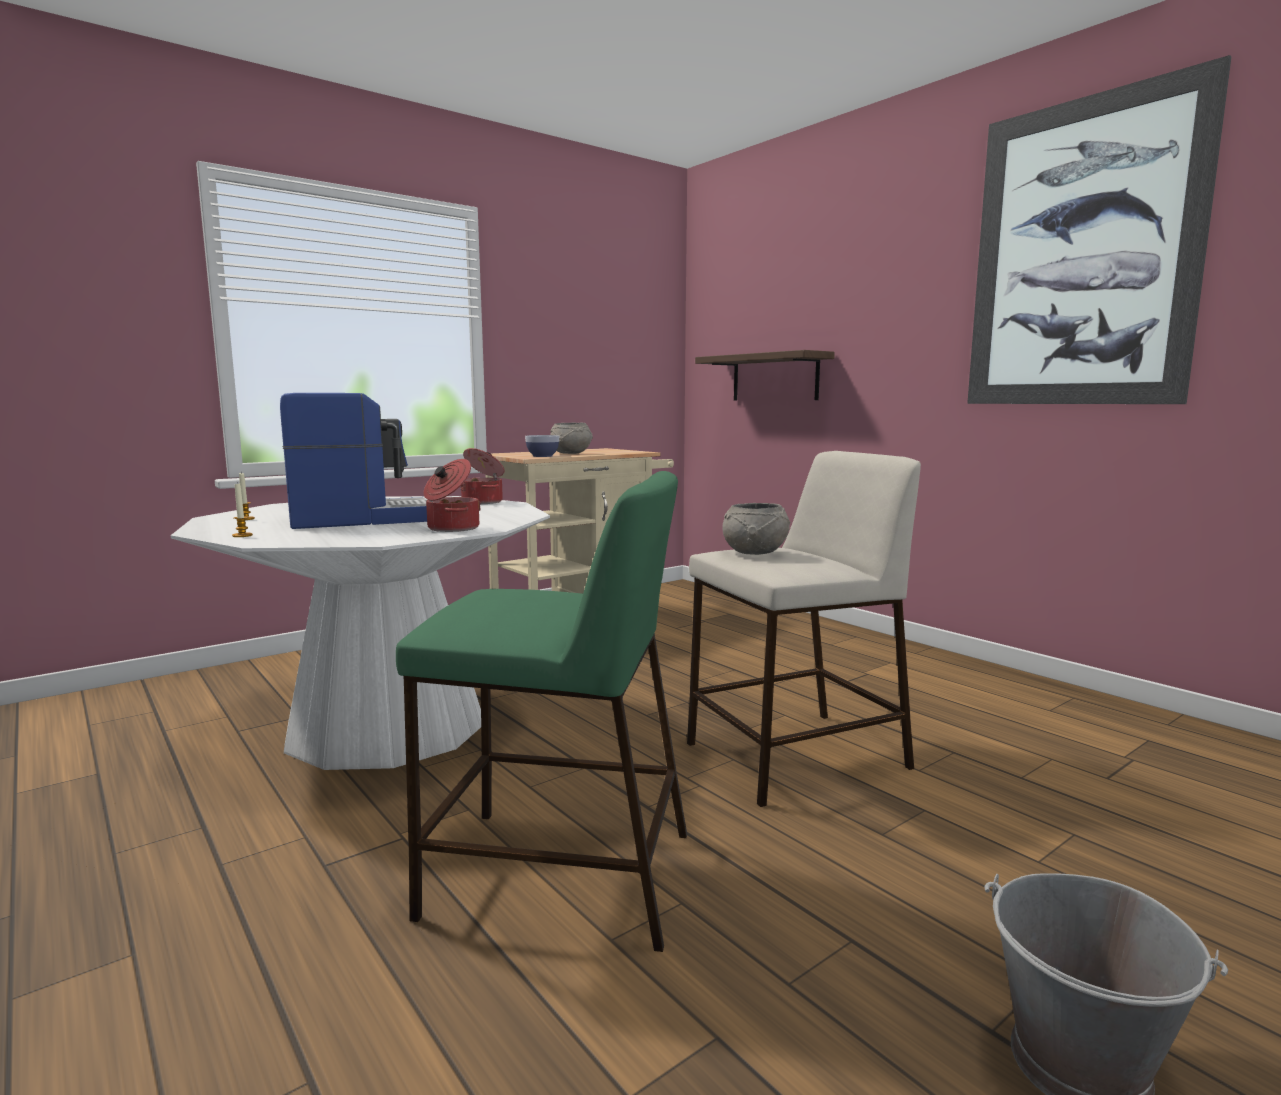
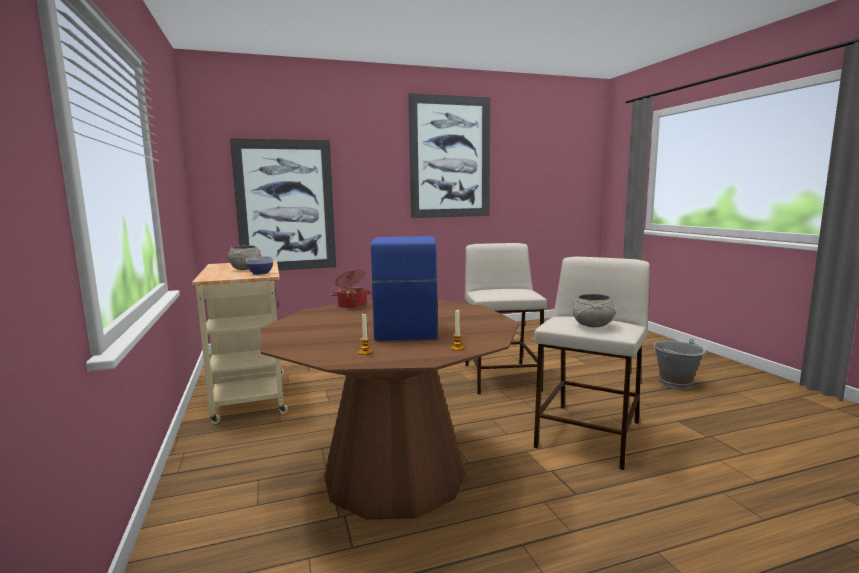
camera: 70 degrees left, 0 degrees up
(387, 725) = (394, 474): white dining table -> brown dining table
(451, 528) = (465, 312): cooking pot -> none
(556, 874) = (588, 435): green stool -> beige stool
(754, 553) = (499, 292): grey bowl -> grey bowl (593, 325)
(775, 377) = (286, 206): shelf -> picture

